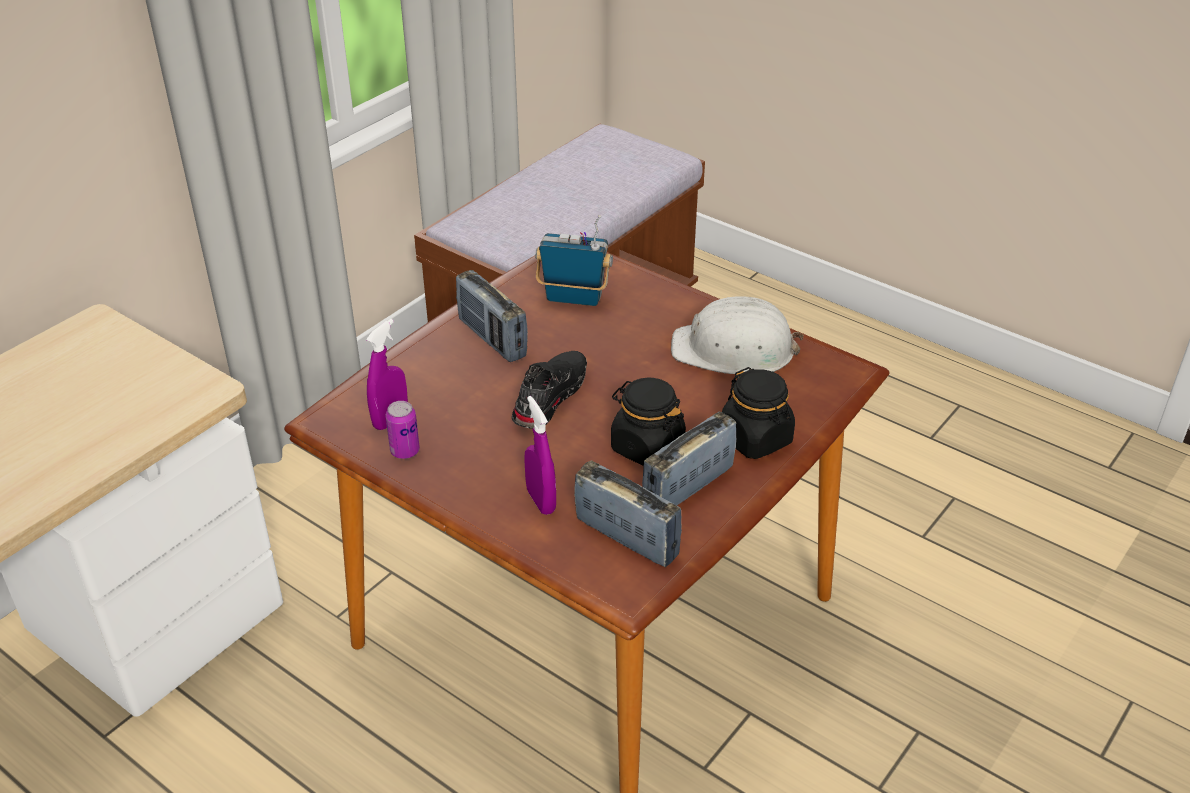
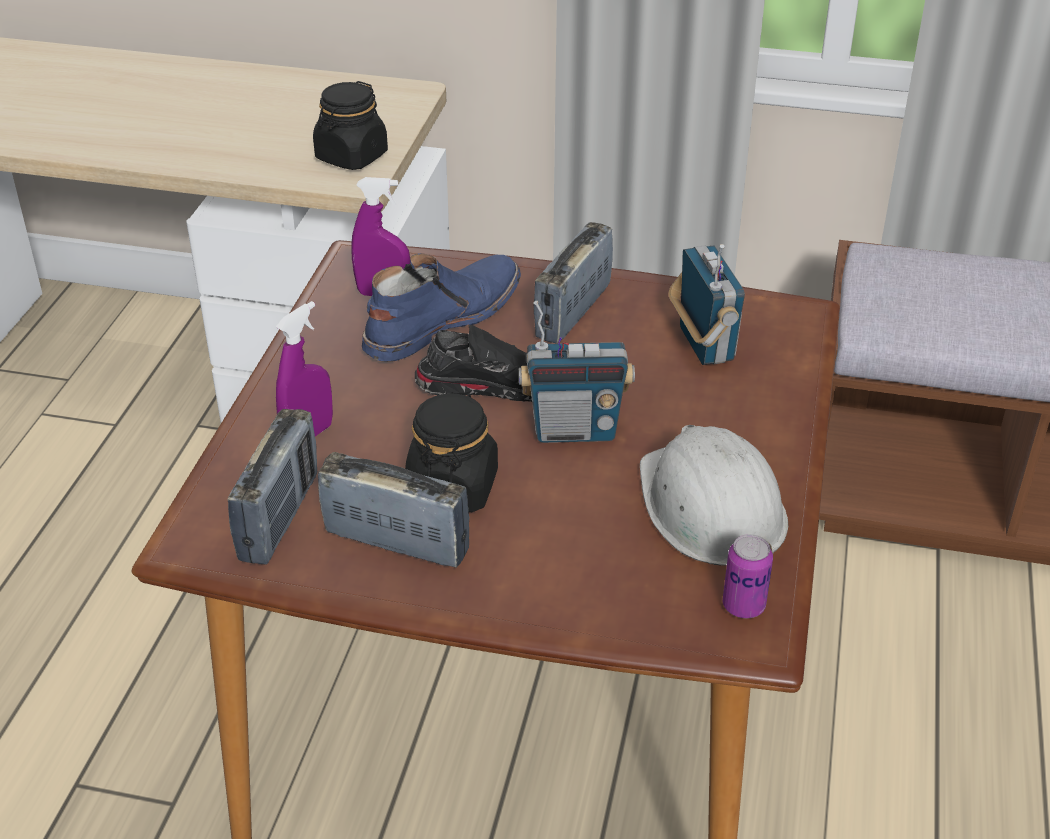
camera: 65 degrees right, 0 degrees up
(405, 451) = (337, 320): can -> can (743, 606)
(449, 400) = (441, 319): none -> blue boot
(624, 378) = (574, 430): none -> radio
(756, 439) = (531, 578): black jar -> black jar (351, 157)

